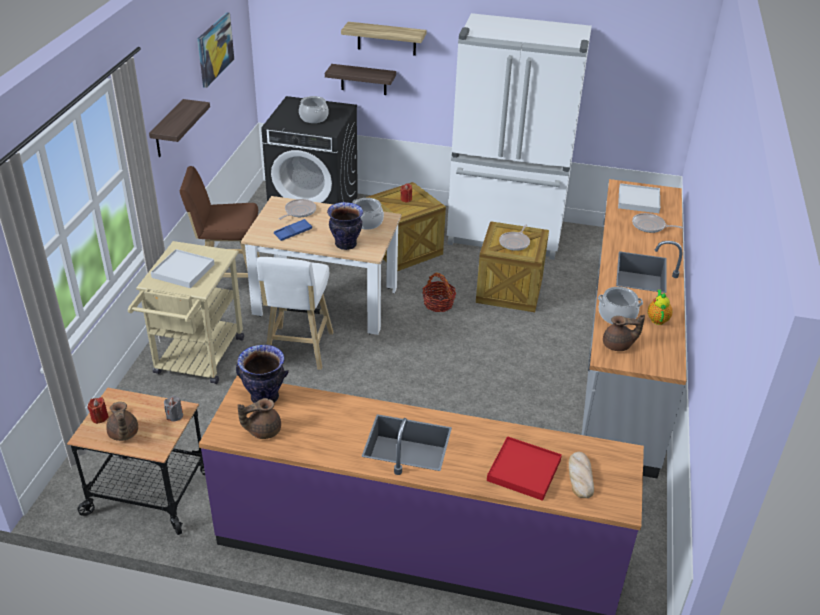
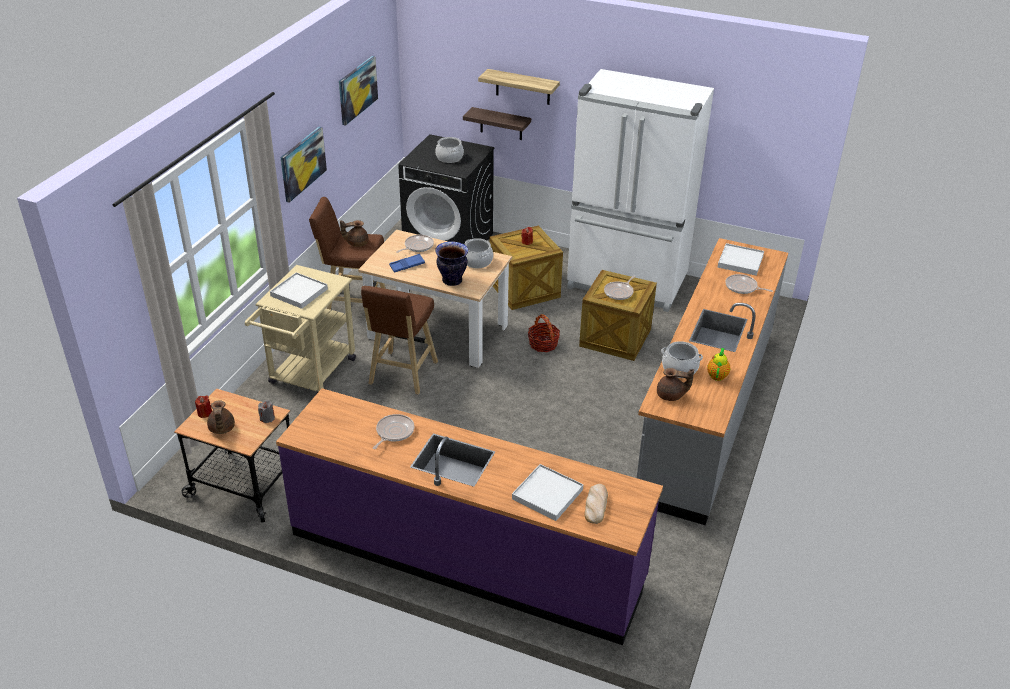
camera: 10 degrees right, 0 degrees up
(168, 130) = (302, 163): shelf -> picture
(263, 430) = (332, 436): brown teapot -> brown teapot (356, 243)
(265, 397) = (340, 409): vase -> none
(298, 350) = (402, 375): white stool -> brown stool
(332, 418) = (393, 432): none -> frying pan
(524, 471) = (547, 494): red tray -> white tray

